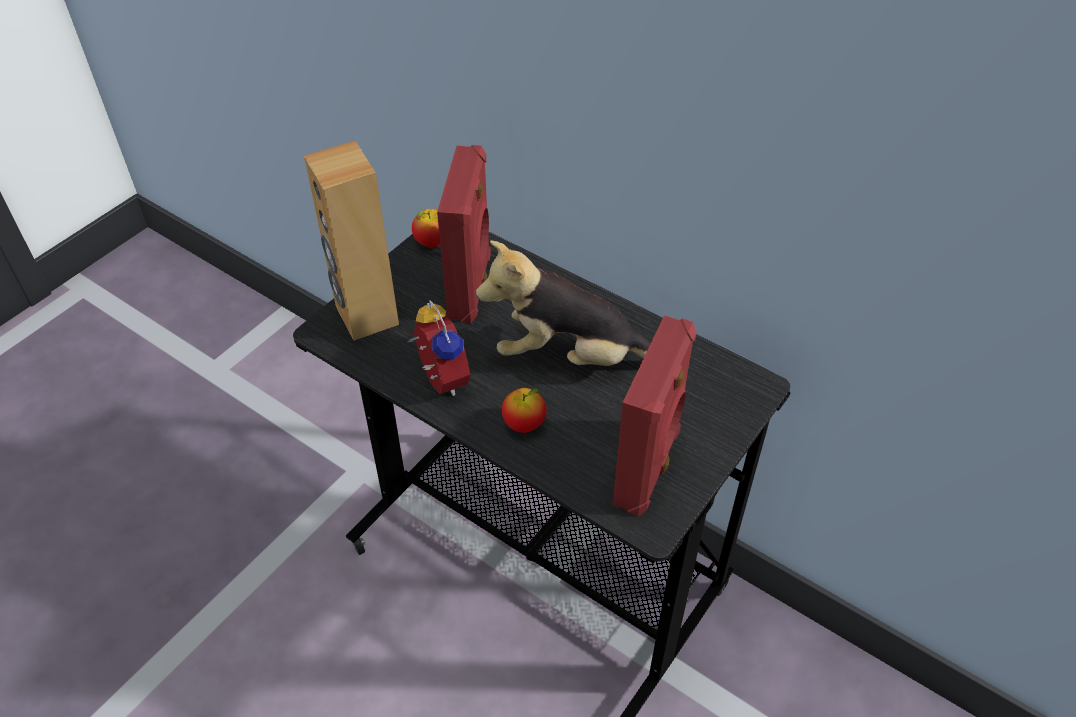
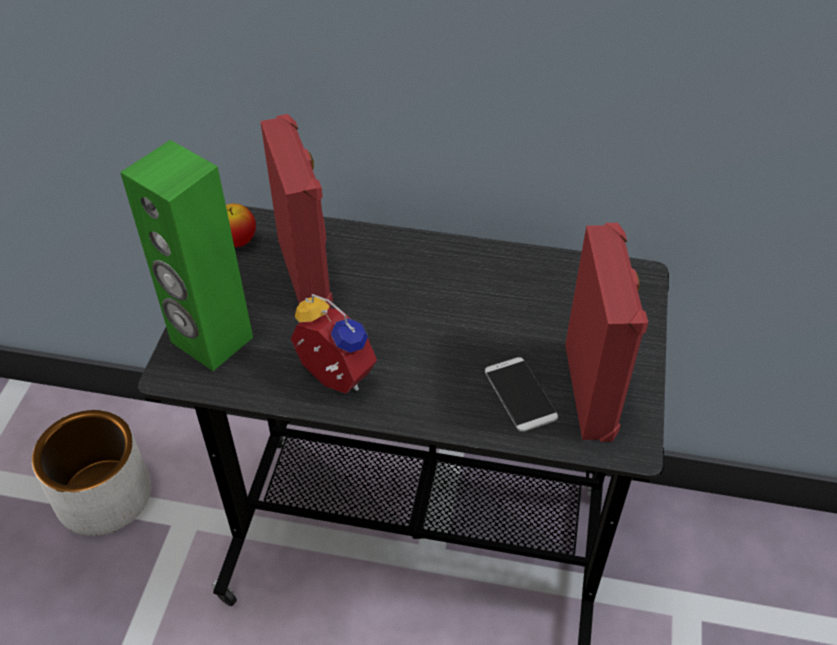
camera: 25 degrees left, 0 degrees up
(307, 427) = (104, 495): none -> white planter
(366, 316) = (211, 340): brown speaker -> green speaker
(524, 424) = (447, 393): apple -> none
(571, 356) = (451, 309): plush toy -> none
(584, 448) = (520, 394): none -> phone

